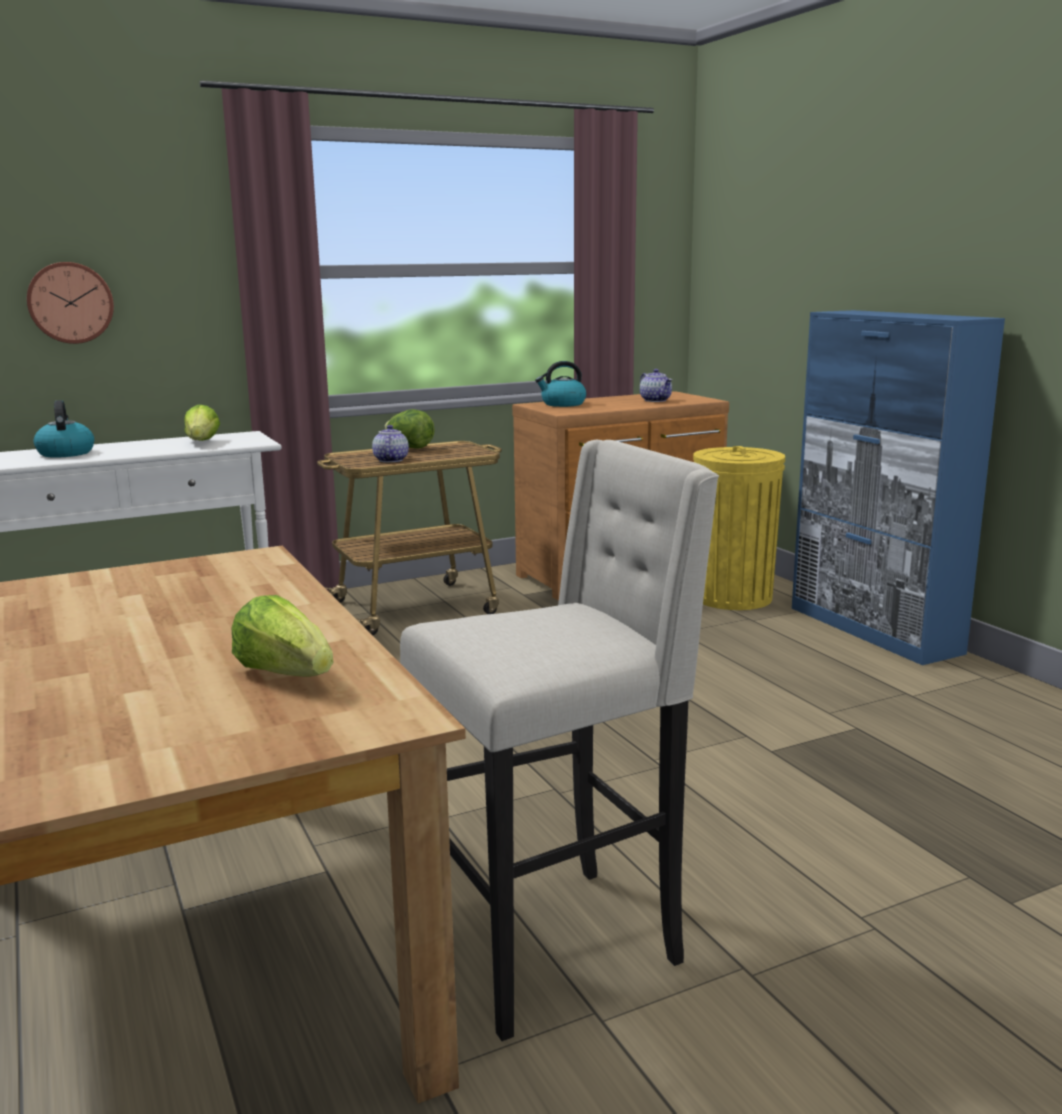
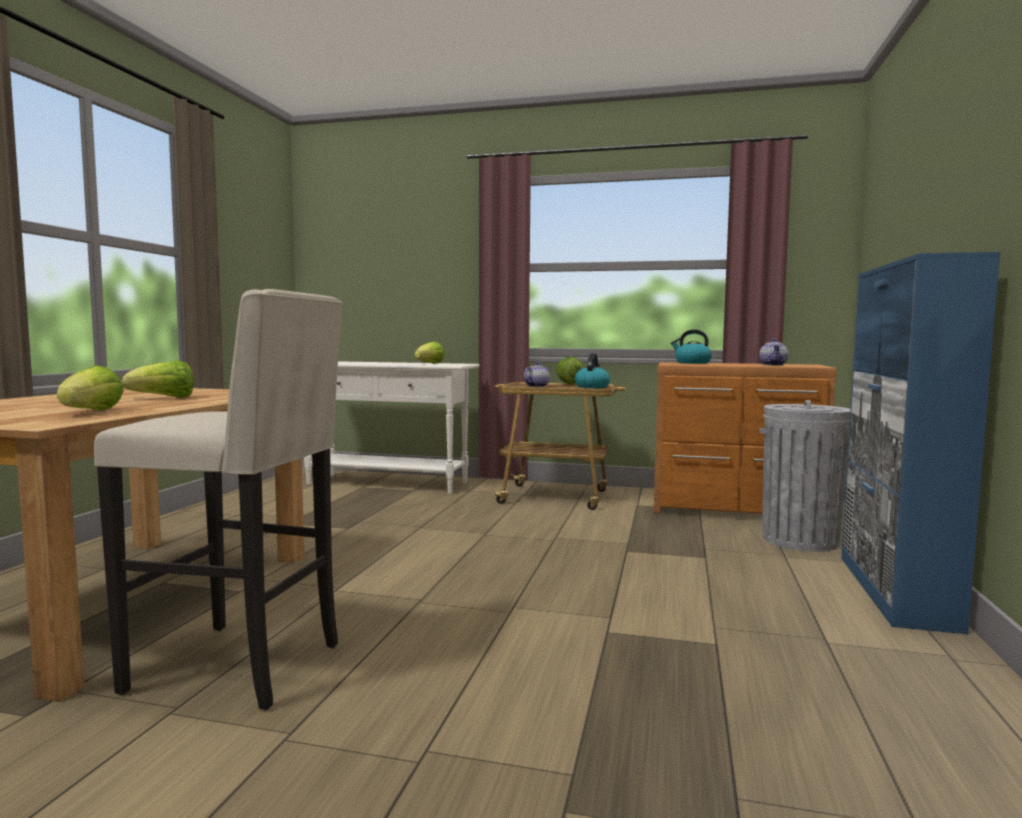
camera: 40 degrees right, 10 degrees down
(65, 453) = (361, 362): kettle -> kettle (592, 387)
(70, 302) = (396, 284): wall clock -> none
(178, 613) = (164, 398): none -> lettuce
(732, 597) = (800, 540): yellow trash can -> grey trash can

